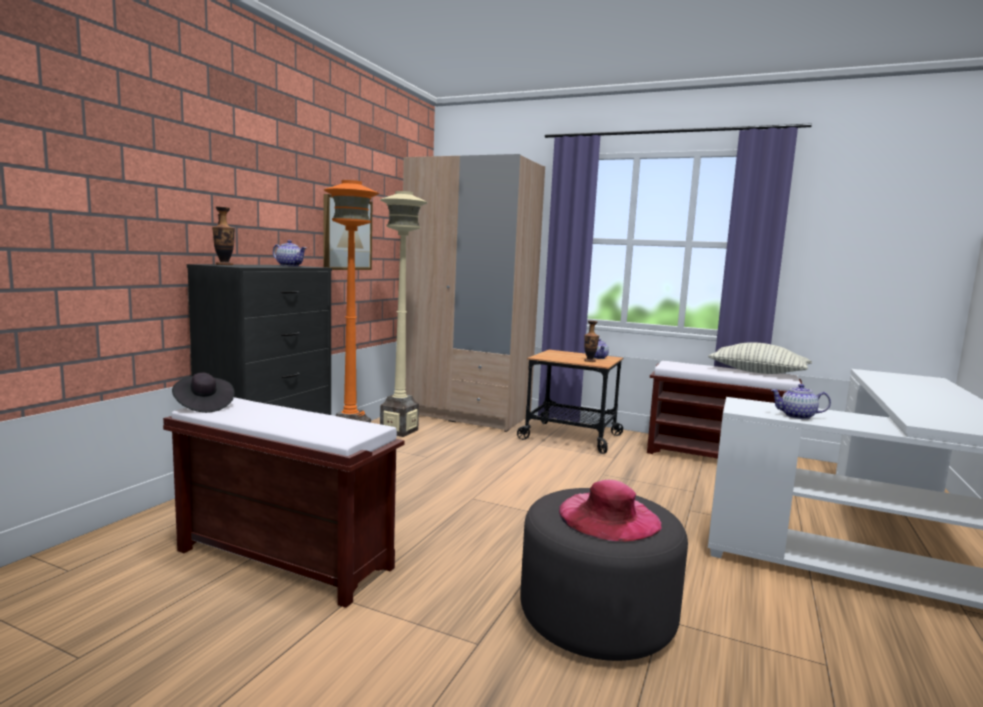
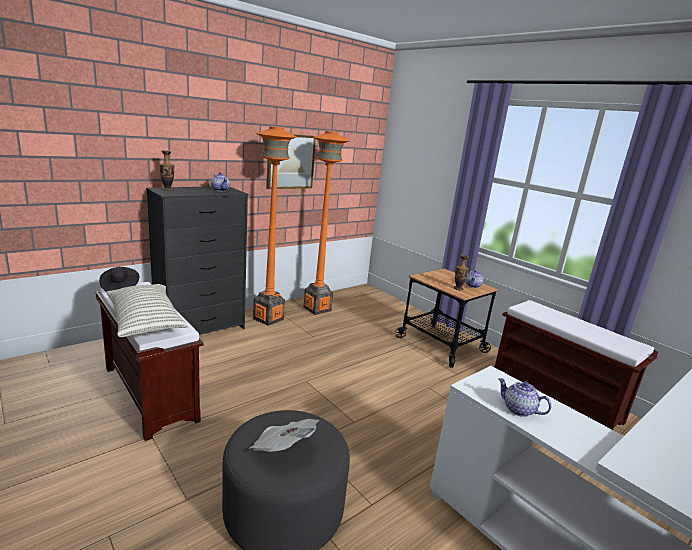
camera: 25 degrees right, 10 degrees up
(399, 431) = (317, 309): beige floor lamp -> orange floor lamp
(465, 414) = (379, 304): beige wardrobe -> none
(608, 516) = (283, 448): pink hat -> newspaper
(757, 372) = (610, 334): pillow -> pillow (145, 322)

